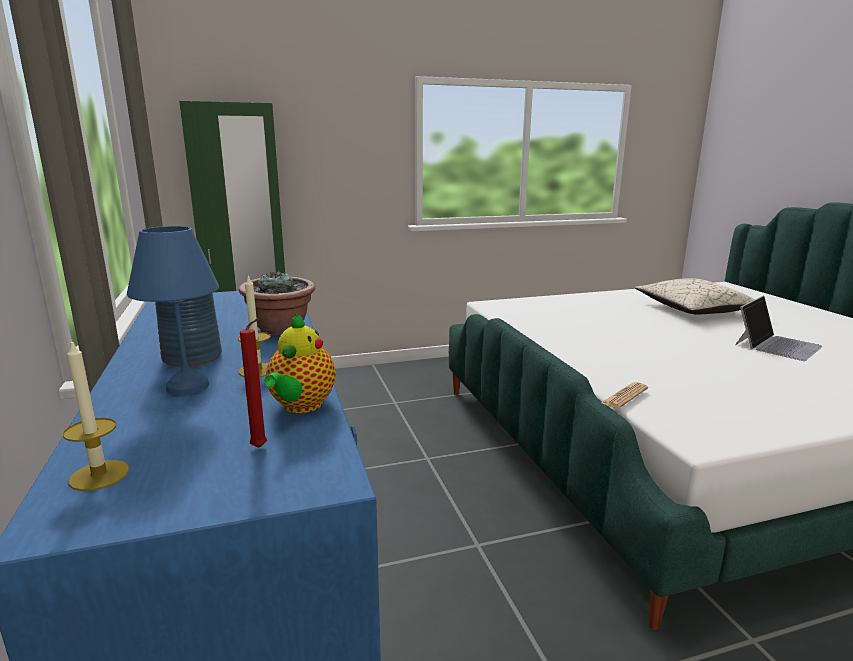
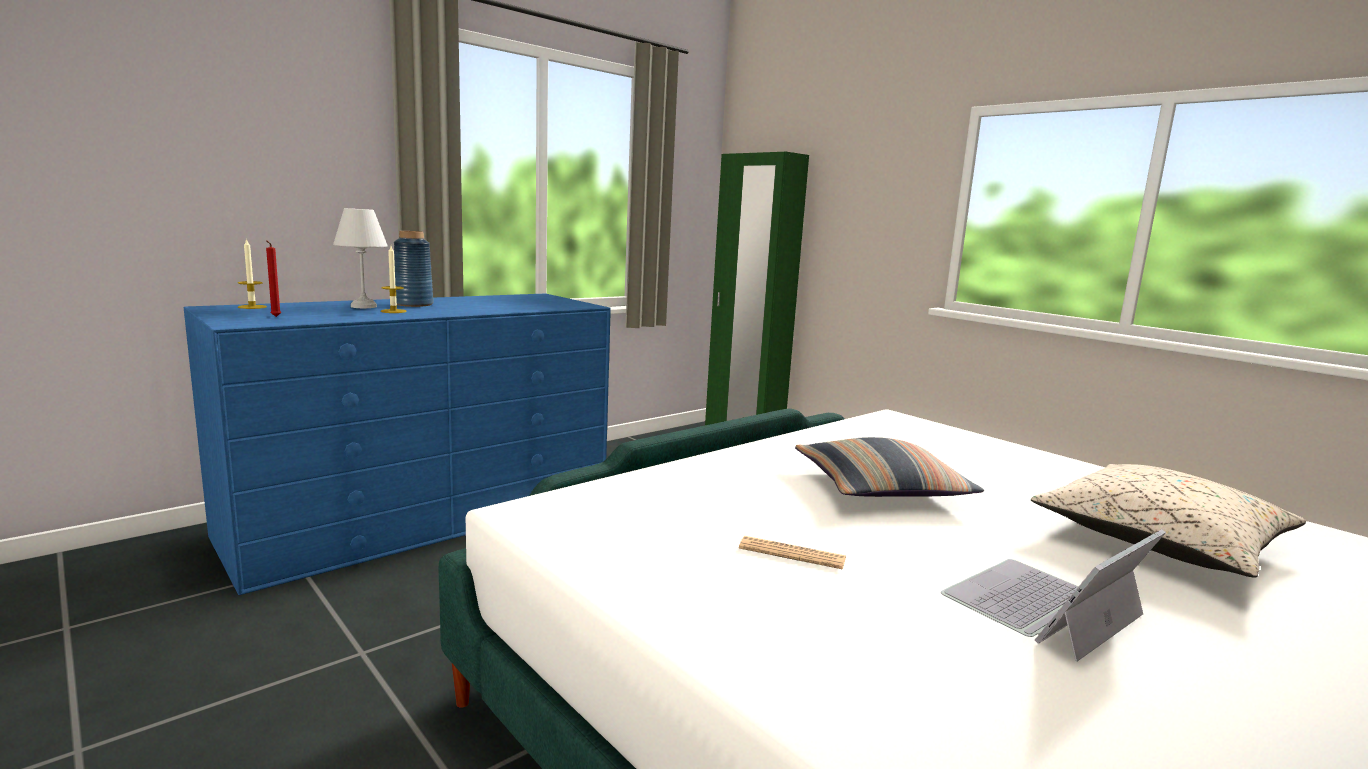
camera: 65 degrees right, 5 degrees down
(188, 387) = (362, 306): blue table lamp -> white table lamp
(281, 329) = (483, 310): potted plant -> none
(301, 406) = (333, 318): teapot -> none
(624, 396) = (622, 478): newspaper -> newspaper (792, 554)
(629, 336) = (880, 487): none -> pillow
(777, 345) = (1042, 606): laptop -> laptop turned 120 degrees clockwise

